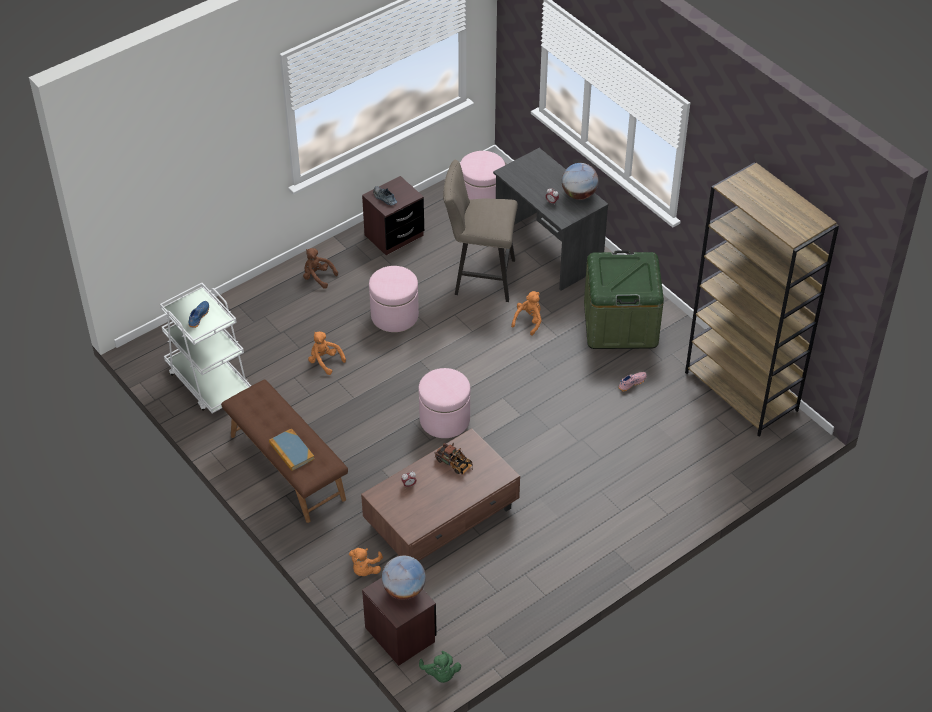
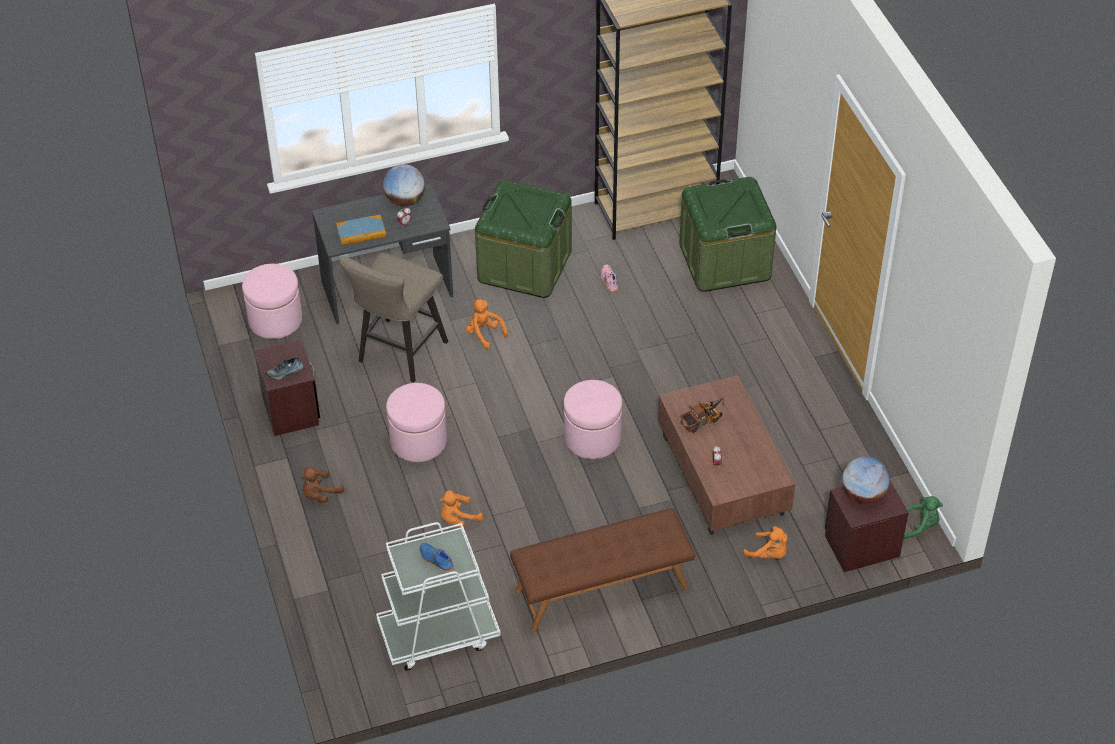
camera: 70 degrees left, 0 degrees up
(291, 451) = (636, 547): book -> book (361, 232)
(702, 456) = (724, 261): none -> green storage box

